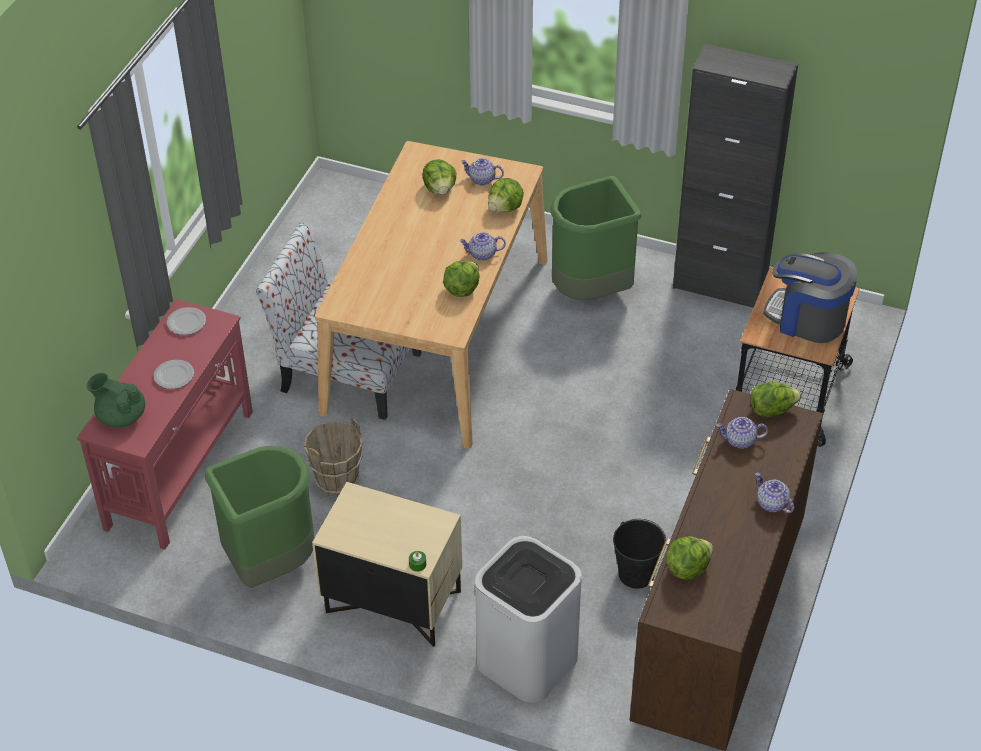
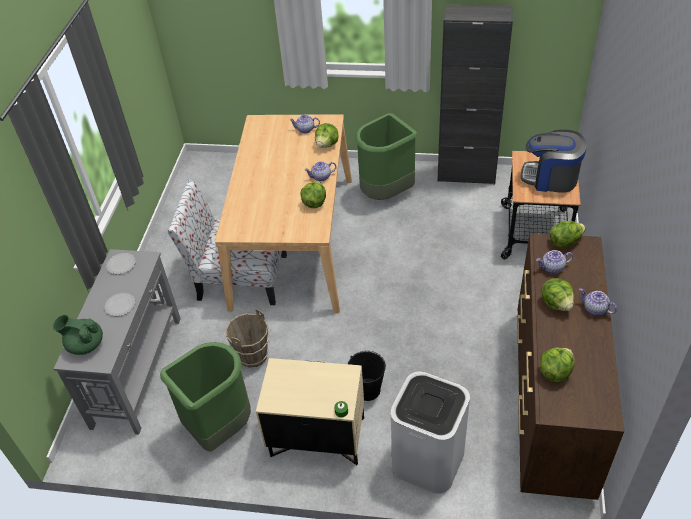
camera: 10 degrees left, 0 degrees up
(181, 468) = (138, 370): red console table -> grey console table
(440, 189) = (279, 141): lettuce -> lettuce (556, 303)
(636, 574) = (482, 377): black bucket -> black bucket (367, 390)

